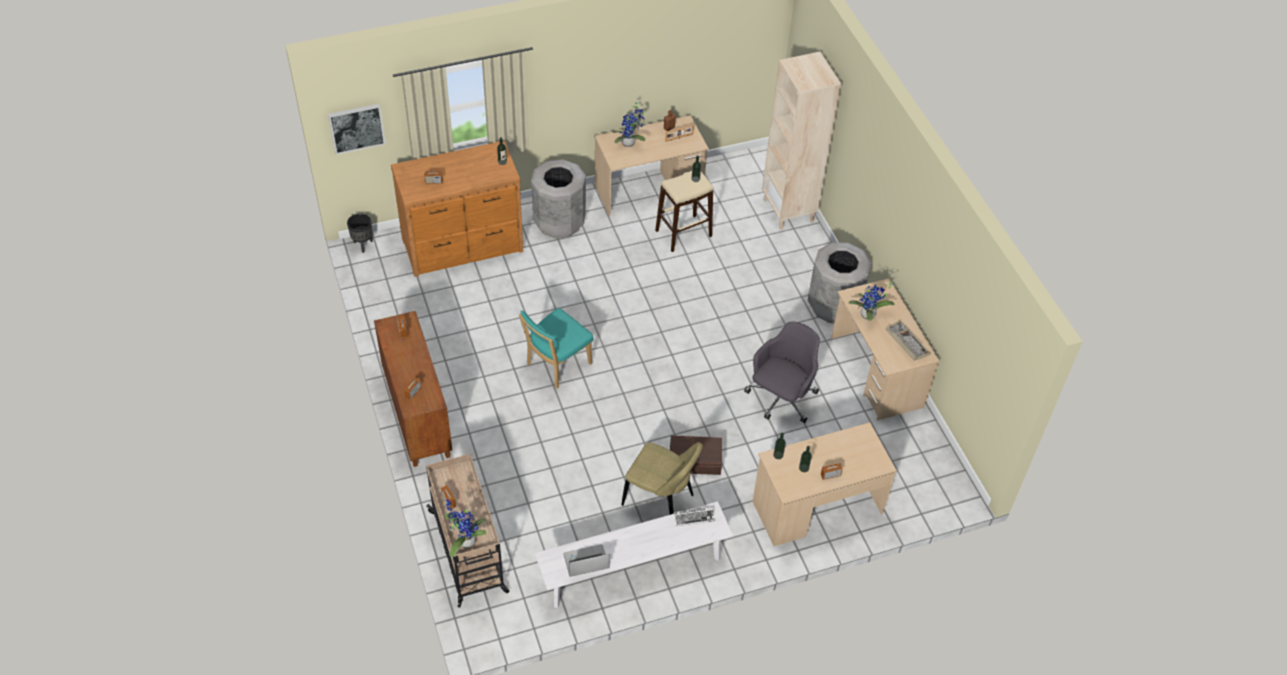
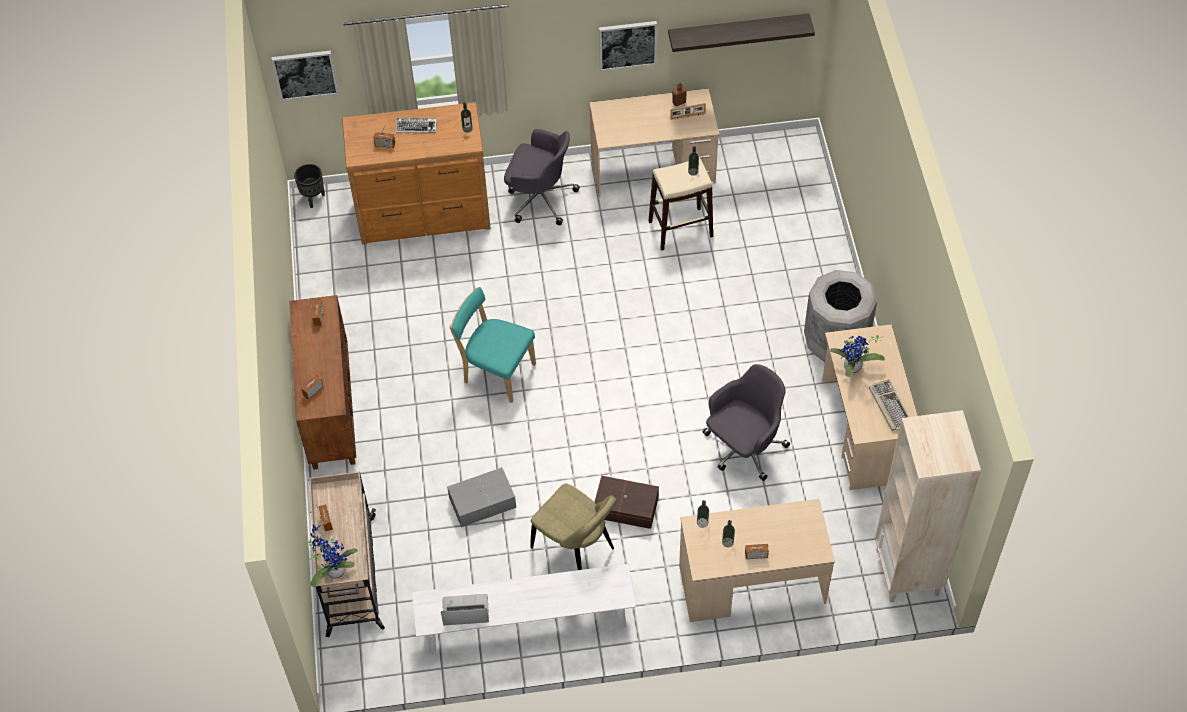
camera: 15 degrees right, 5 degrees up
(556, 365) = (496, 372): turquoise chair -> turquoise chair turned 60 degrees clockwise
(559, 222) = (540, 198): grey trash can -> grey office chair
(569, 473) = (481, 502): none -> grey storage box
(626, 79) = (627, 44): none -> picture
(630, 143) = (628, 117): potted plant -> none
(694, 517) = (597, 578): keyboard -> keyboard (416, 127)
(715, 60) = (738, 31): none -> shelf
(788, 210) = (813, 215): beige bookcase -> beige bookcase (908, 572)

